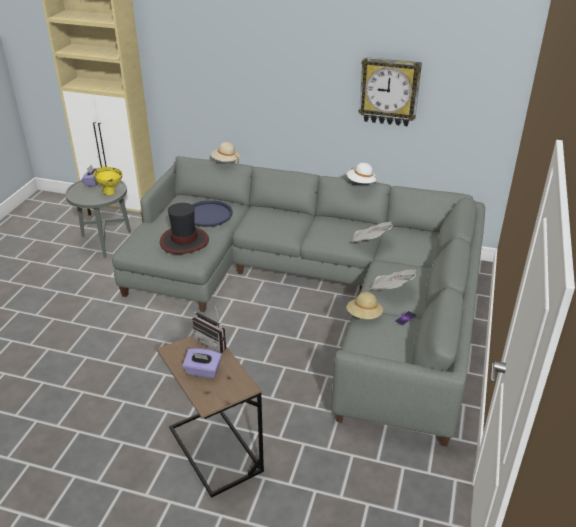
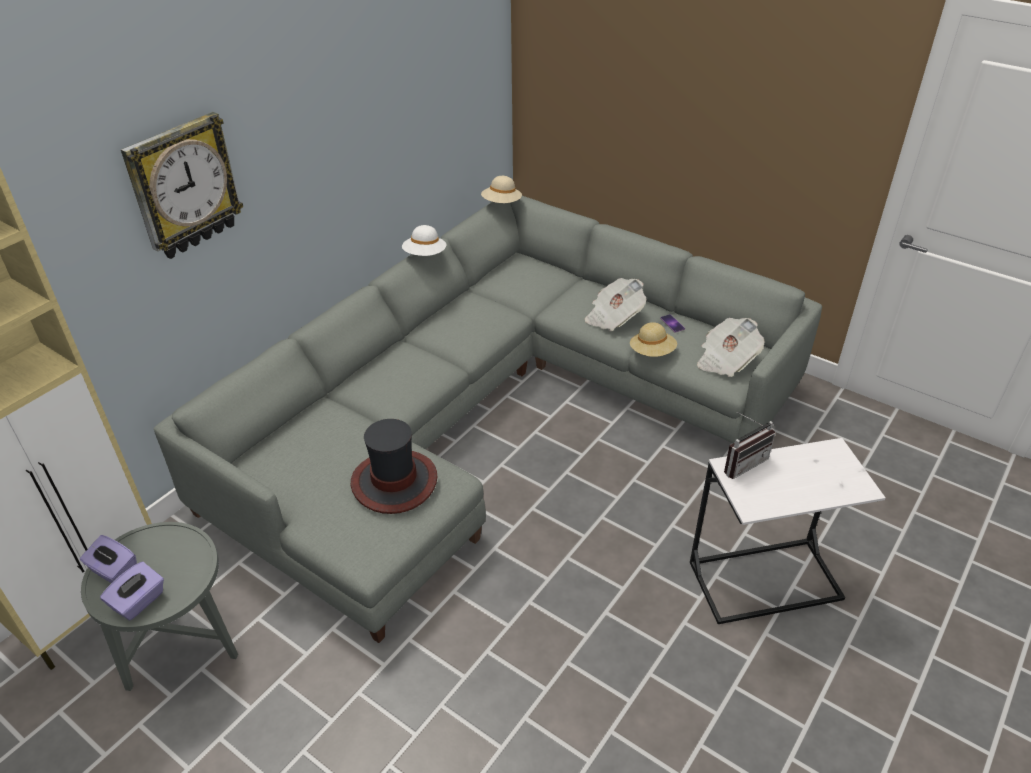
camera: 70 degrees left, 5 degrees up
(110, 192) = (176, 548): yellow bowl -> none
(203, 371) = (800, 482): purple tissue box -> purple tissue box (139, 601)
(208, 214) = (331, 439): blue tray -> none
(215, 449) = (765, 580): brown side table -> white side table
(225, 161) = (252, 361): beige hat -> beige hat (501, 203)
(370, 241) = (504, 305): newspaper -> newspaper (726, 360)
(389, 91) = (398, 116): wall clock -> wall clock (184, 187)

